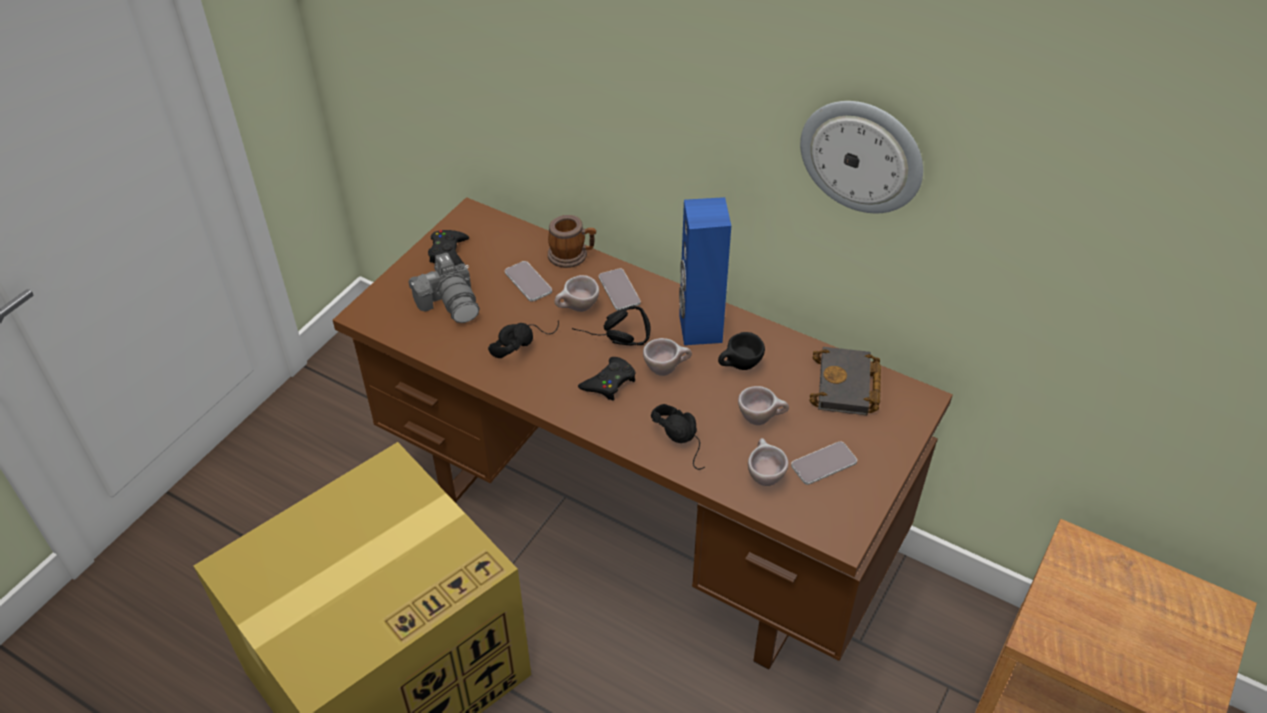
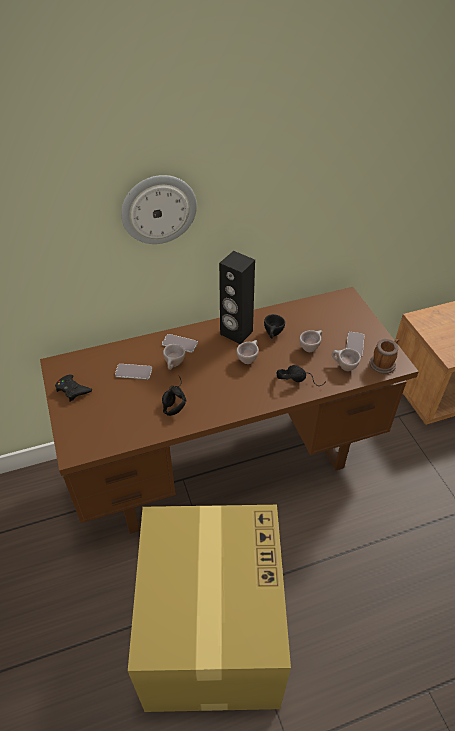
camera: 50 degrees left, 0 degrees up
(450, 302) = (109, 410): camera -> none
(572, 255) = (135, 345): mug -> mug (384, 363)
(609, 382) = (235, 383): black game controller -> none
(612, 340) = (209, 366): black headphones -> none
(699, 329) = (236, 333): blue speaker -> black speaker
(847, 388) = (320, 311): black book -> none
(862, 155) = (295, 187): wall clock -> wall clock (158, 209)

